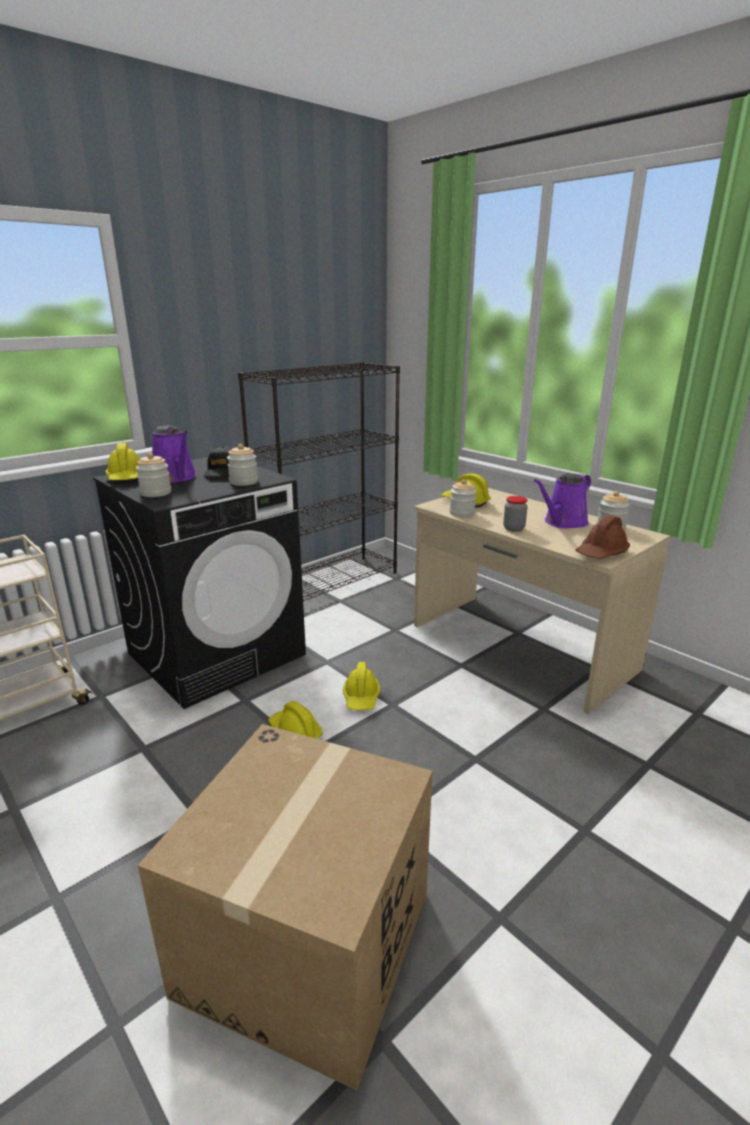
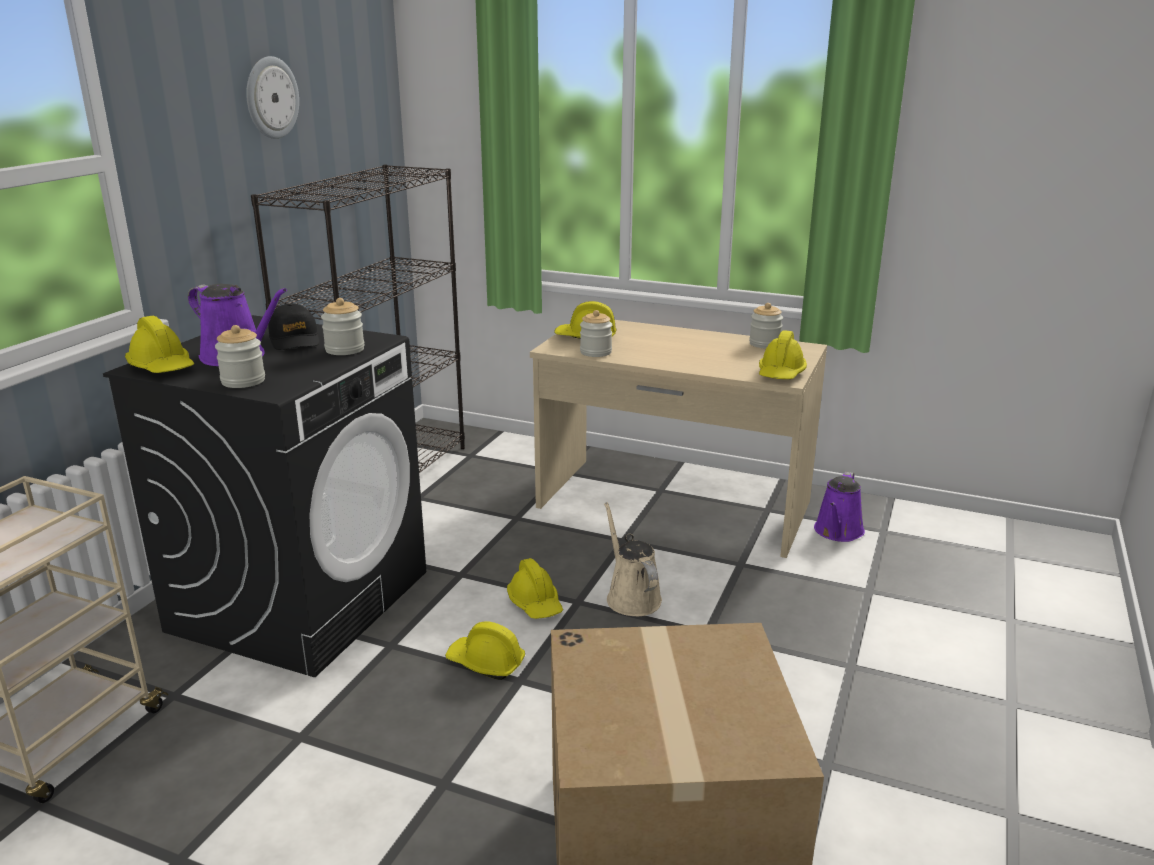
camera: 25 degrees left, 0 degrees up
(266, 307) = (271, 98): none -> wall clock
(435, 712) = (631, 597): none -> beige watering can
(513, 528) = (670, 361): jar -> none
(563, 523) = (714, 347): purple watering can -> purple watering can (838, 532)
(601, 553) = (781, 374): brown hard hat -> yellow hard hat

